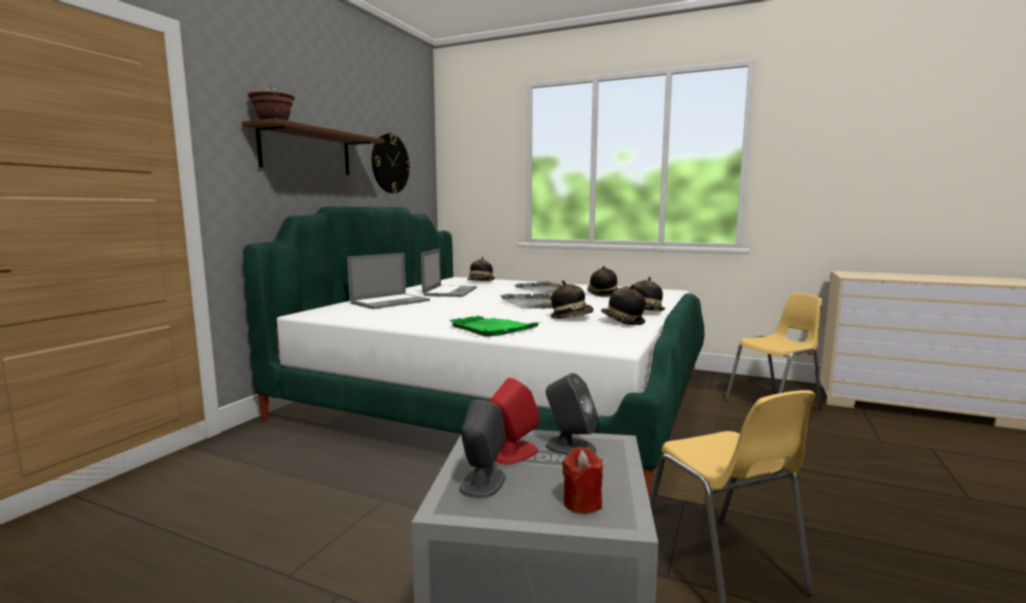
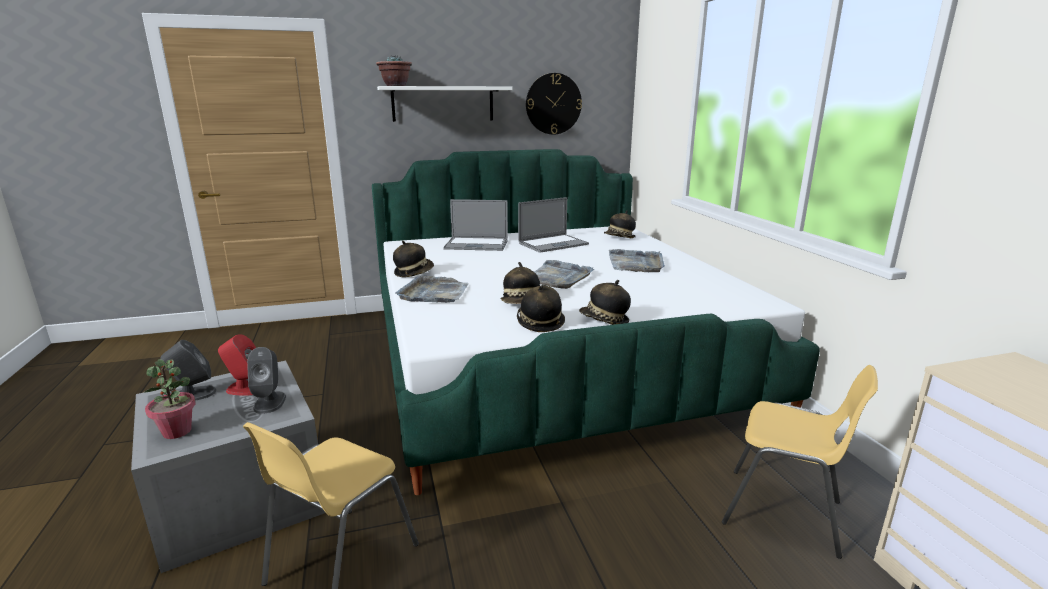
camera: 50 degrees right, 10 degrees up
(306, 152) = (443, 103): brown shelf -> white shelf
(493, 328) = (434, 293): green tray -> grey tray
(582, 503) = (177, 431): red candle -> potted plant
(603, 294) = (670, 285): hat -> hat (413, 273)

